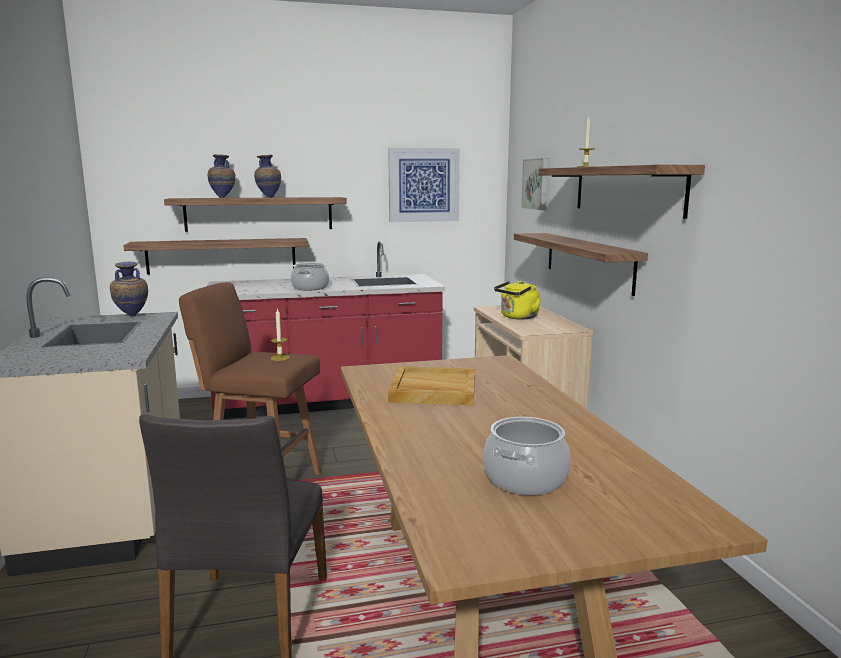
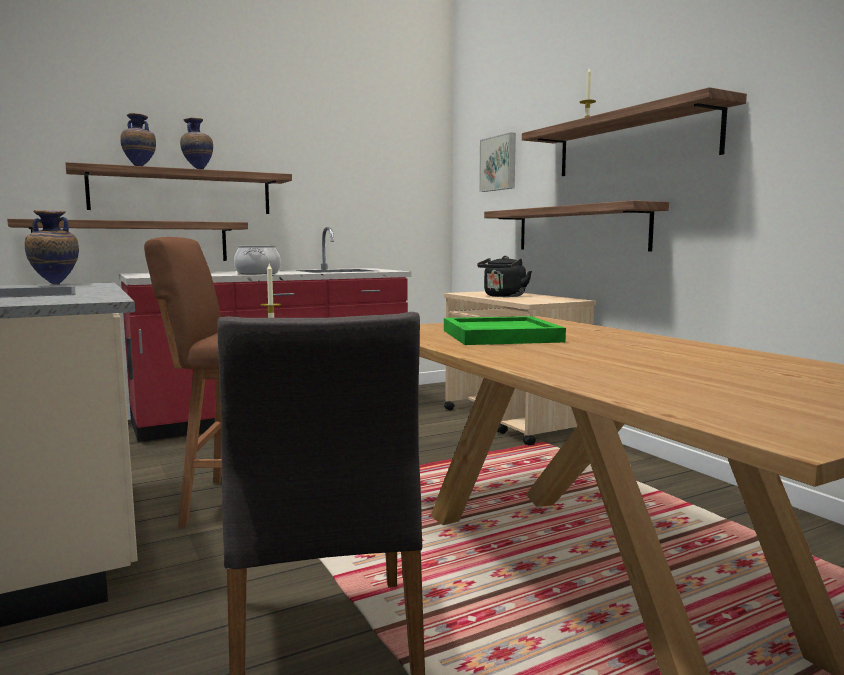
camera: 15 degrees left, 5 degrees down
(423, 185) = (369, 169): picture -> none
(433, 390) = (500, 336): beige tray -> green tray
(517, 317) = (503, 296): yellow kettle -> black kettle
(524, 478) = (728, 379): cooking pot -> none

